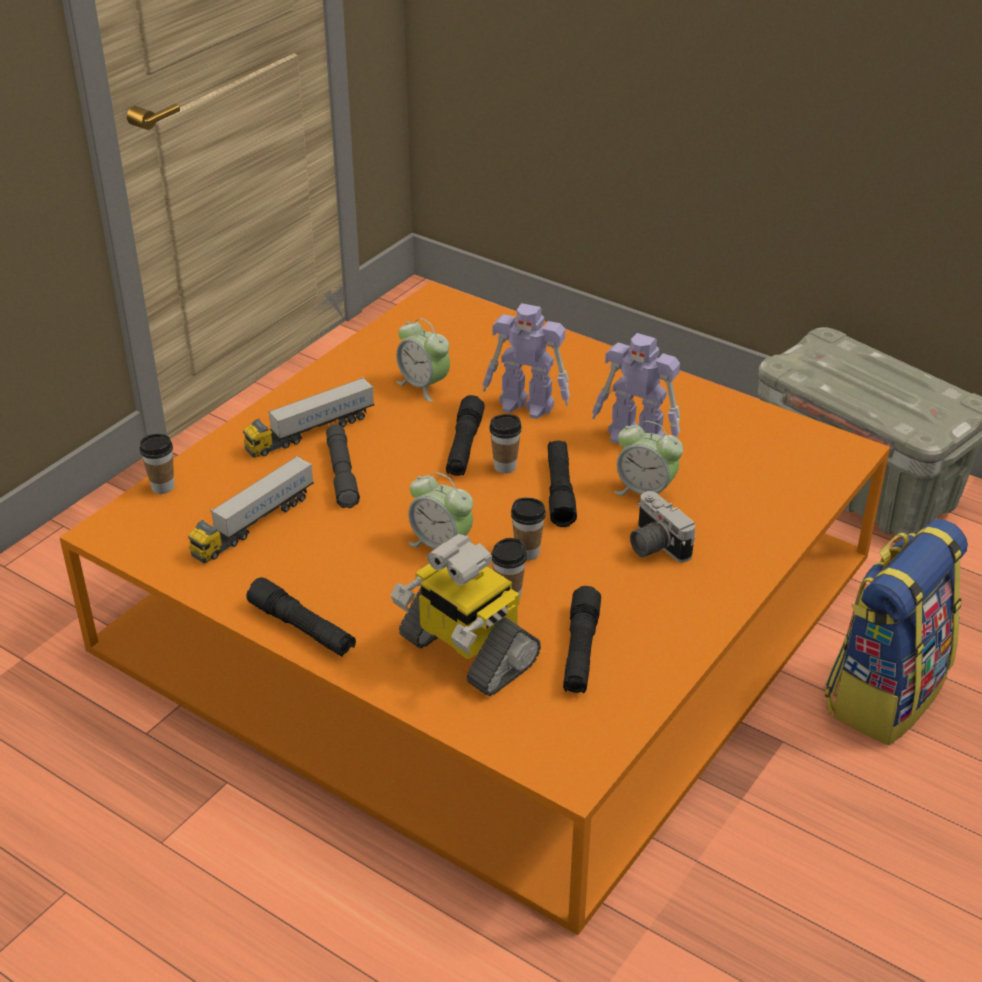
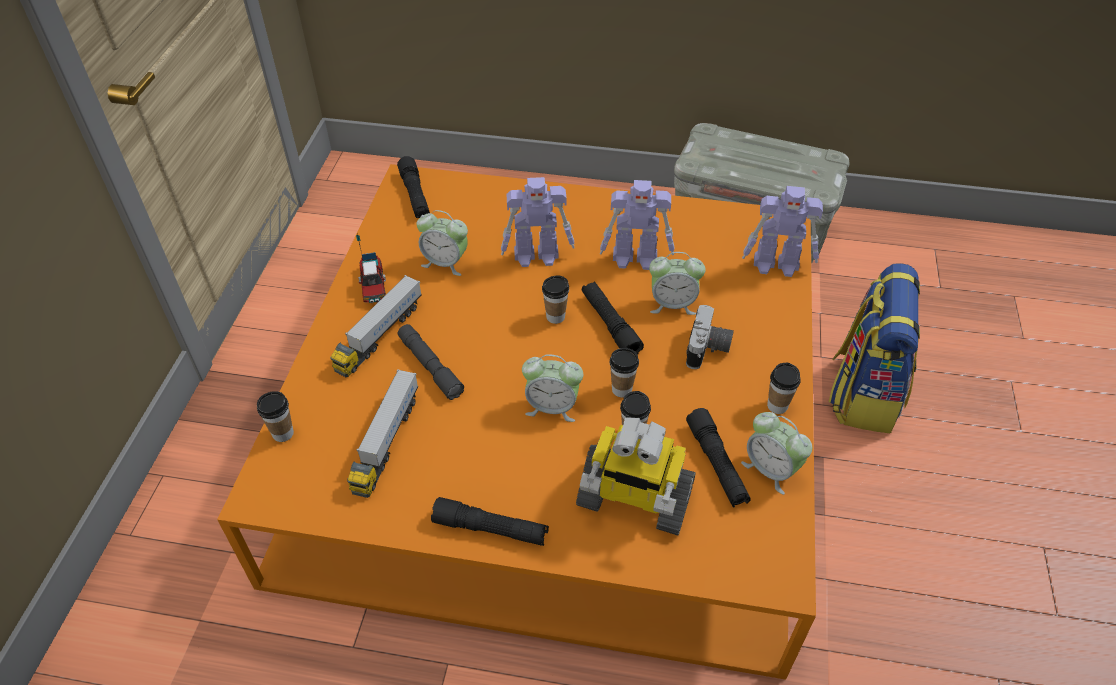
camera: 25 degrees left, 10 degrees up
(335, 386) = (373, 285): none -> toy truck
(464, 446) = (512, 308): black flashlight -> black flashlight (415, 195)
(637, 675) = (770, 470): none -> alarm clock
(653, 546) = (708, 350): camera -> camera turned 105 degrees counterclockwise
(692, 621) = (777, 406): none -> cup
(802, 489) = (777, 265): none -> toy robot

